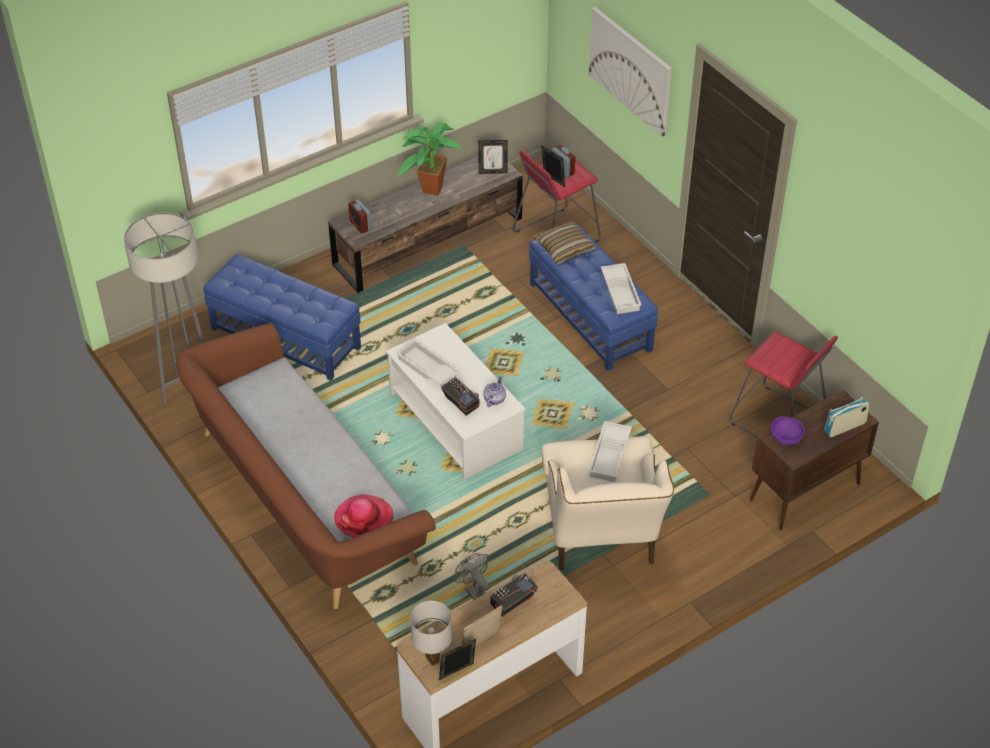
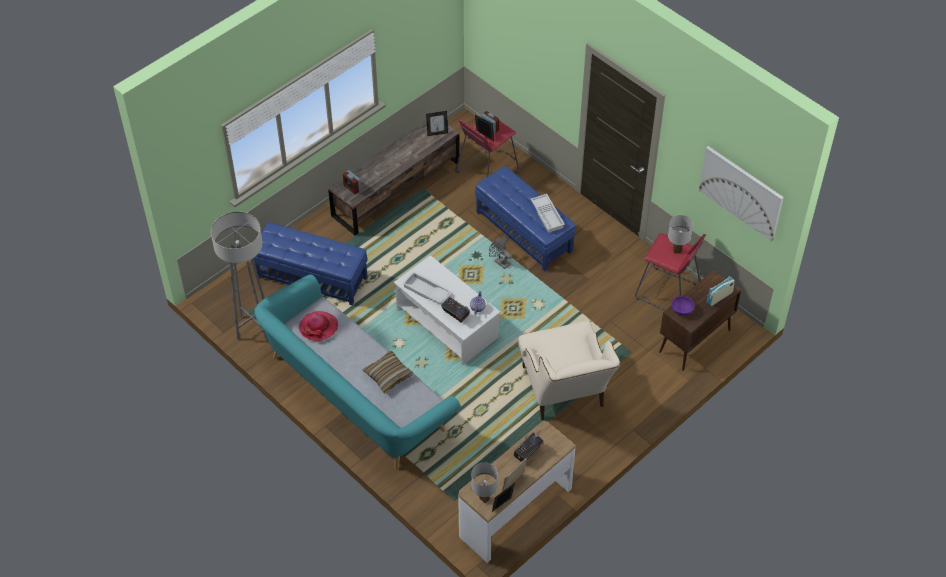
camera: 10 degrees left, 5 degrees up
(303, 499) = (355, 395): brown sofa -> turquoise sofa
(364, 518) = (408, 406): hat -> hat (318, 327)
(429, 192) = (395, 155): potted plant -> none
(474, 591) = (487, 444): grey fan -> grey fan (500, 261)
(564, 248) = (501, 187): pillow -> pillow (388, 375)
(610, 455) = (566, 338): white tray -> none
(630, 70) = (534, 56): picture -> picture (741, 192)
(794, 358) = (677, 251): none -> white table lamp

